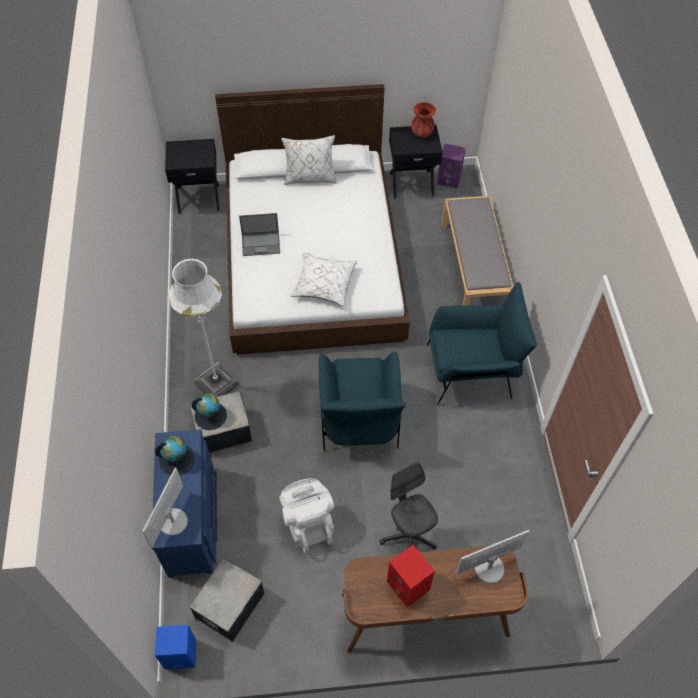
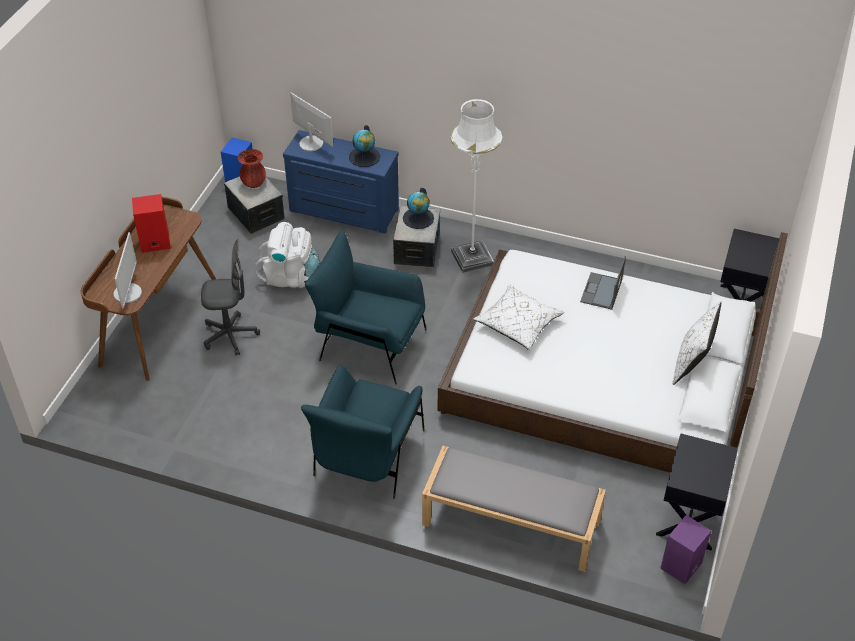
camera: 115 degrees right, 10 degrees down
(422, 133) = (713, 478): red vase -> red vase (253, 183)

